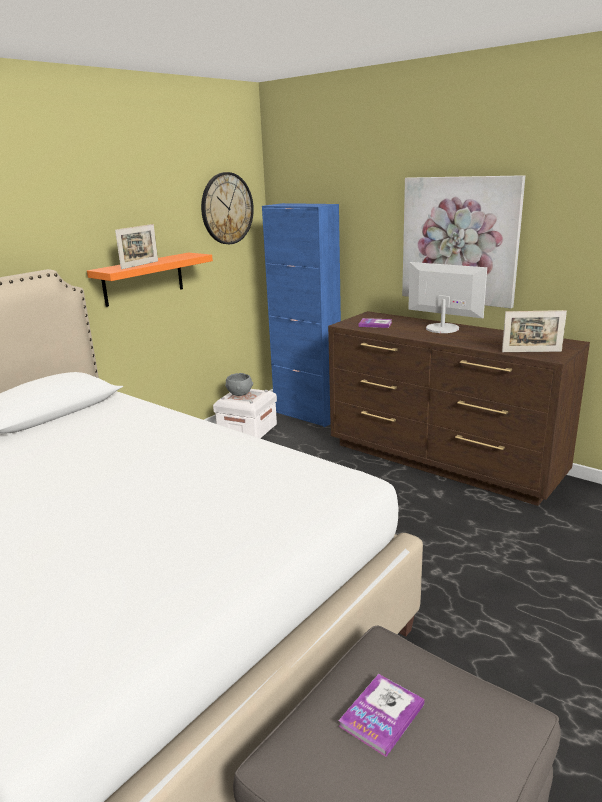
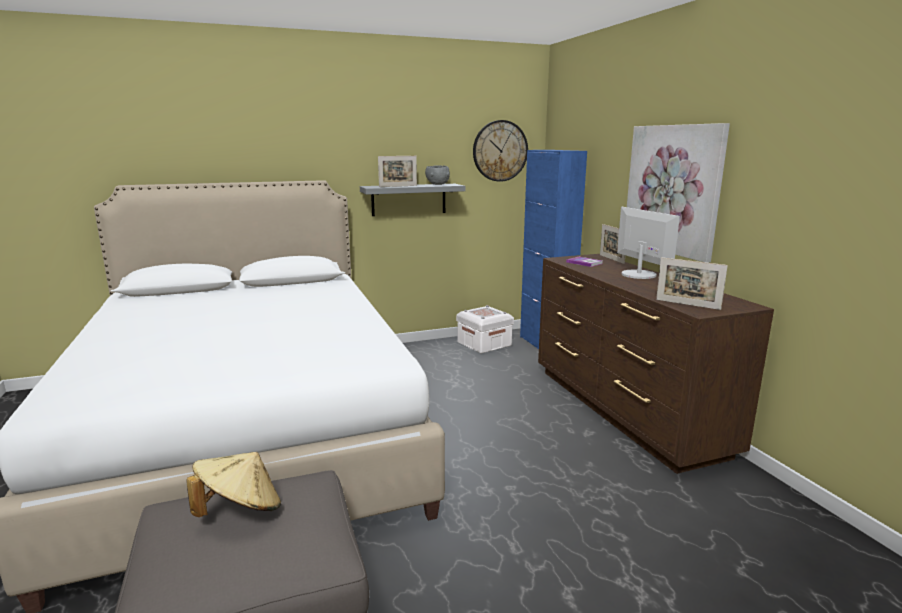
camera: 30 degrees right, 5 degrees down
(143, 279) = (409, 199): orange shelf -> grey shelf
(239, 394) = (481, 311): grey bowl -> grey bowl (437, 184)
(382, 715) = (240, 510): book -> beige hat
(390, 315) = (611, 259): none -> picture frame

